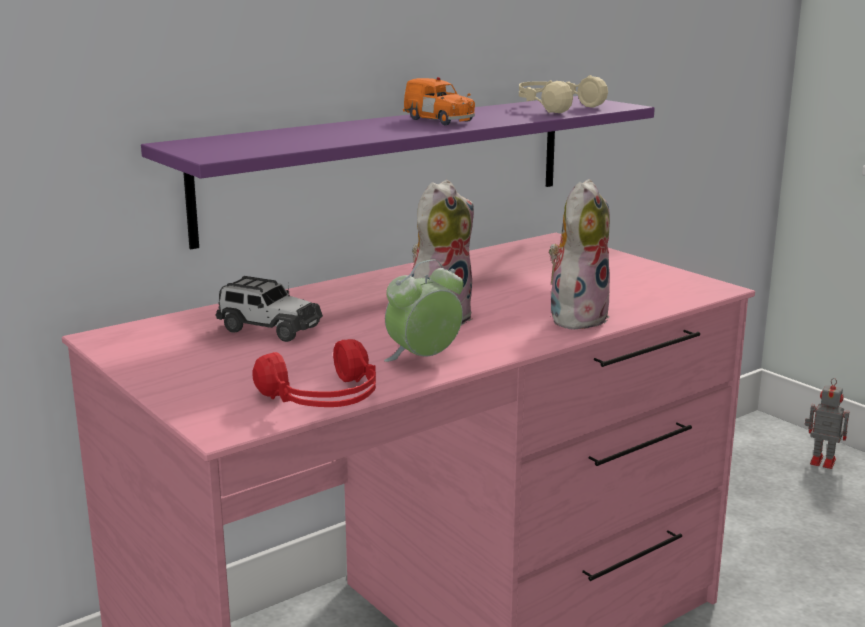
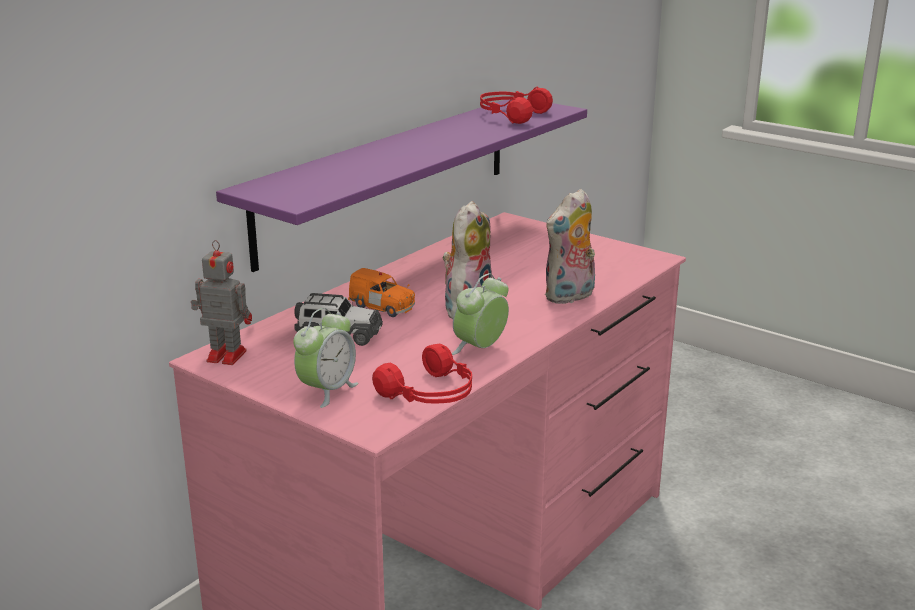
camera: 15 degrees left, 5 degrees up
(205, 382) = (327, 391): none -> alarm clock
(439, 121) = (435, 140): orange toy car -> orange toy car (382, 307)
(555, 107) = (511, 115): beige headphones -> red headphones
(576, 317) = (570, 297): plush toy -> plush toy turned 150 degrees counterclockwise
(821, 461) = (700, 368): toy robot -> toy robot (224, 355)

